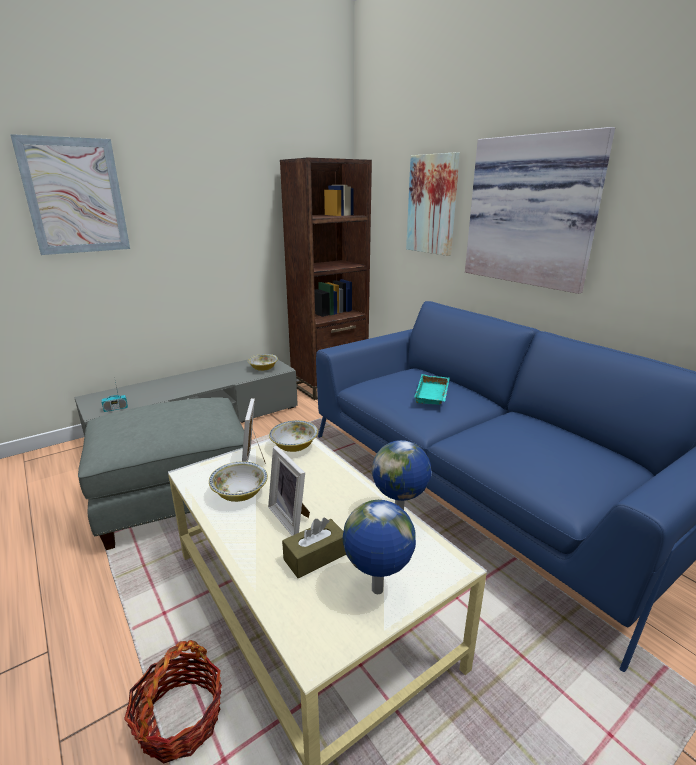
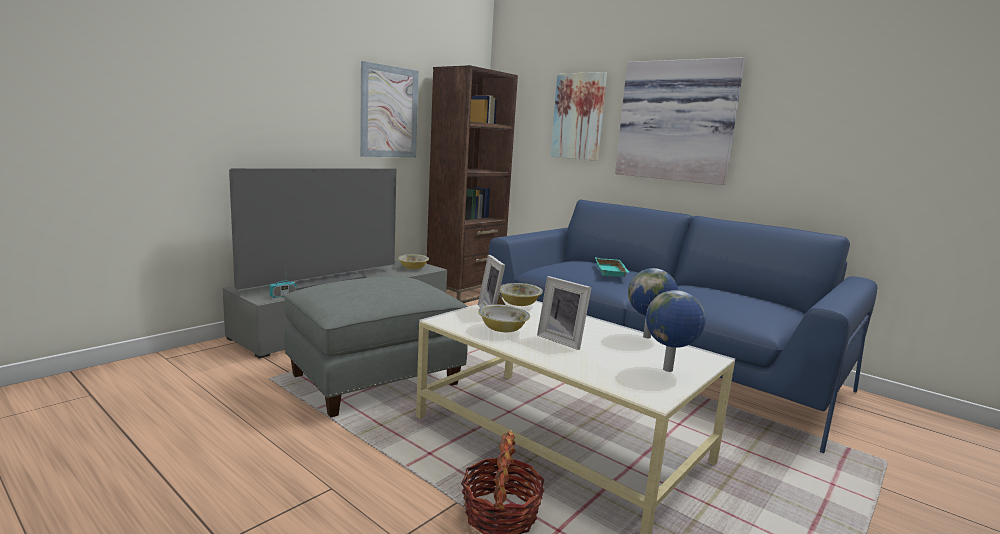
camera: 15 degrees left, 10 degrees down
(75, 196) = (255, 76): picture -> picture (389, 112)
(164, 386) = (319, 280): none -> television
(315, 557) = (604, 357): brown tissue box -> none

